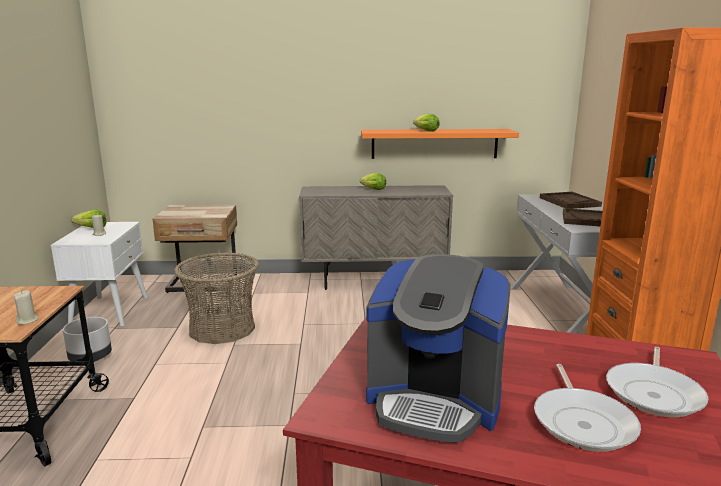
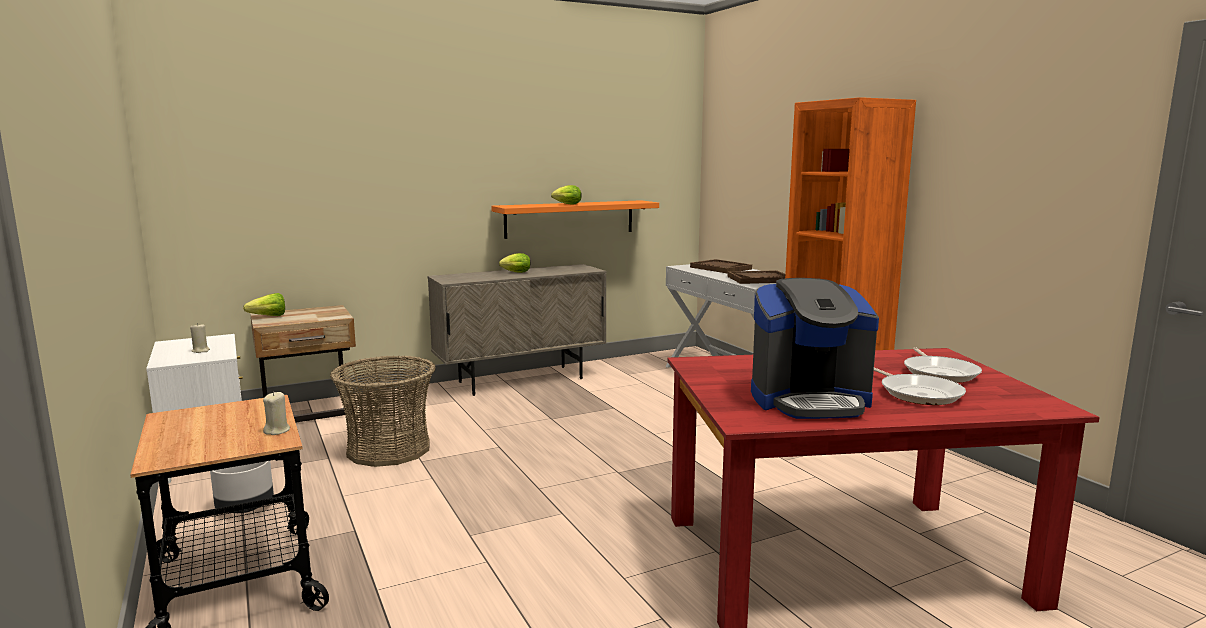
camera: 25 degrees left, 5 degrees down
(89, 228) = (173, 347): lettuce -> lettuce (265, 317)

